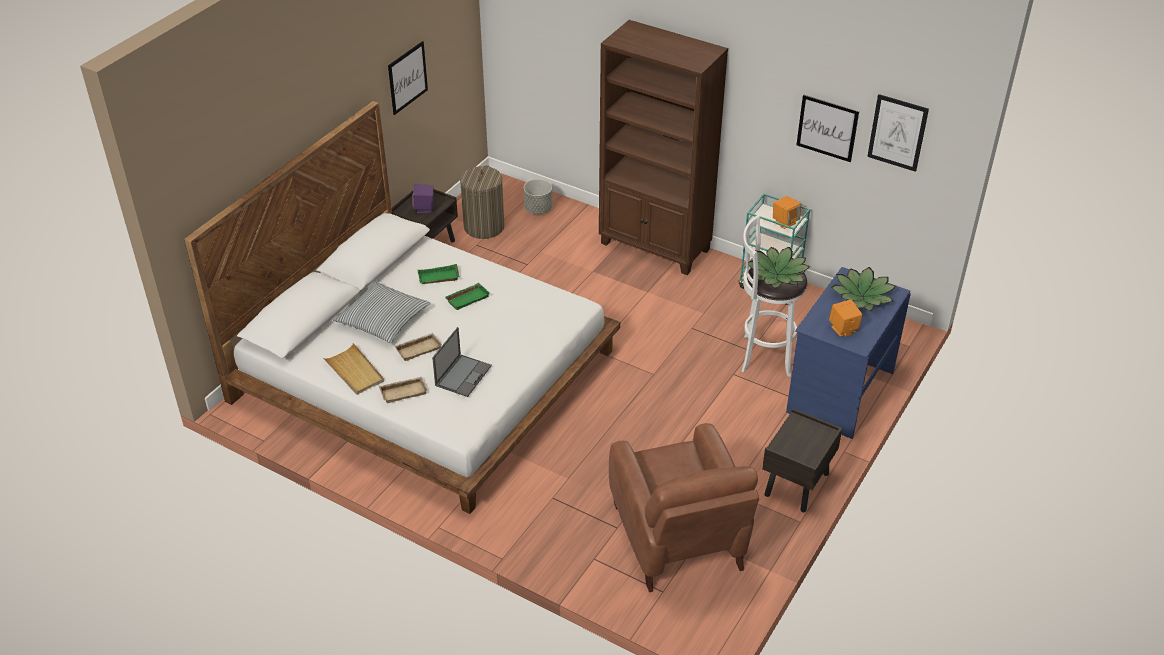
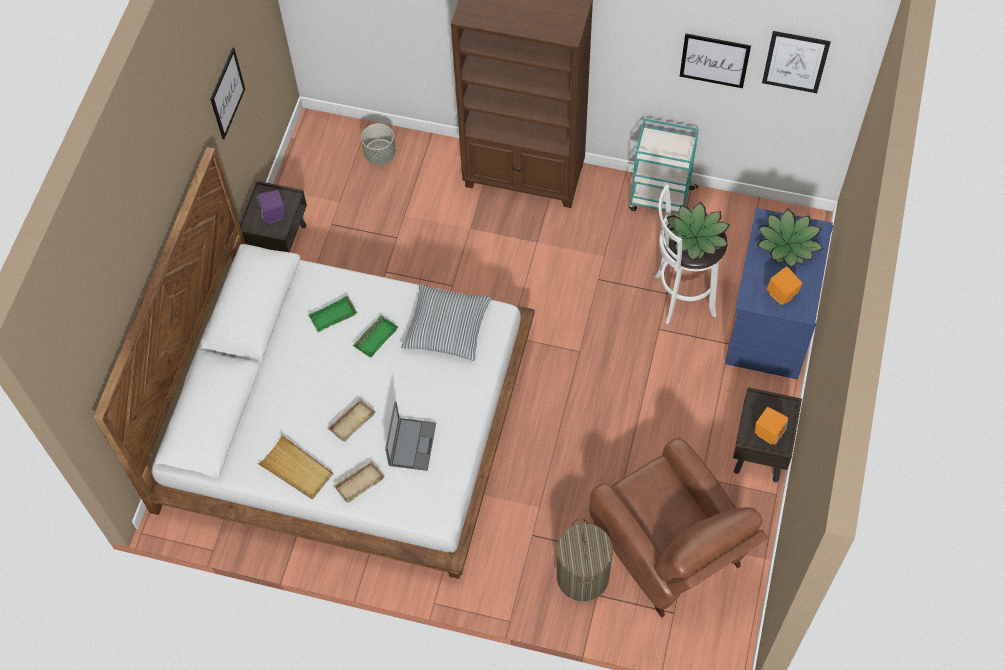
camera: 15 degrees left, 20 degrees up
(383, 319) = (297, 390): pillow -> pillow (447, 327)
(484, 227) = (330, 196): laundry basket -> laundry basket (582, 576)
(785, 222) = (675, 149): orange speaker -> orange speaker (768, 432)

